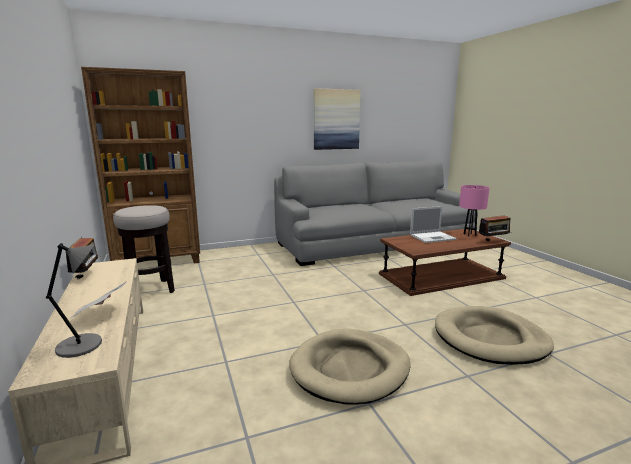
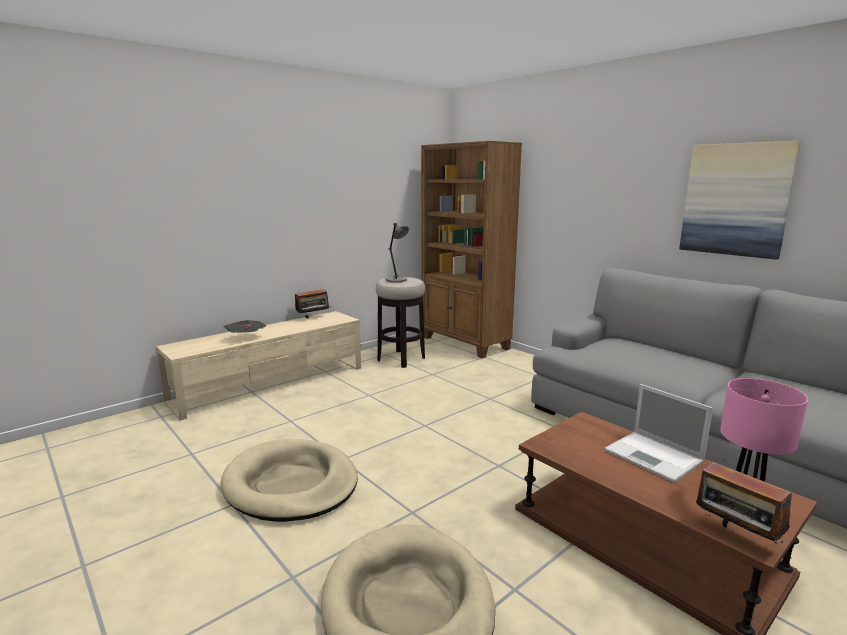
camera: 70 degrees right, 0 degrees up
(82, 345) = (202, 345): grey table lamp -> grey table lamp (397, 280)

